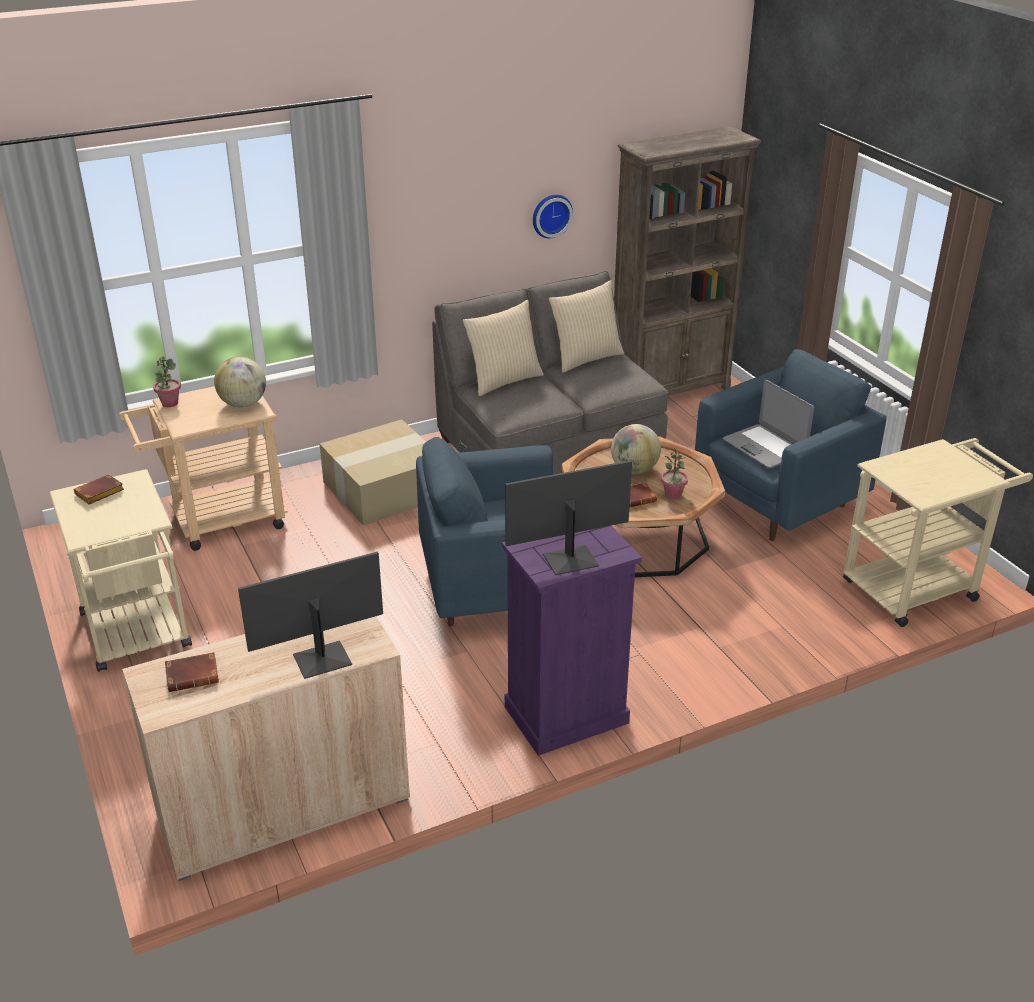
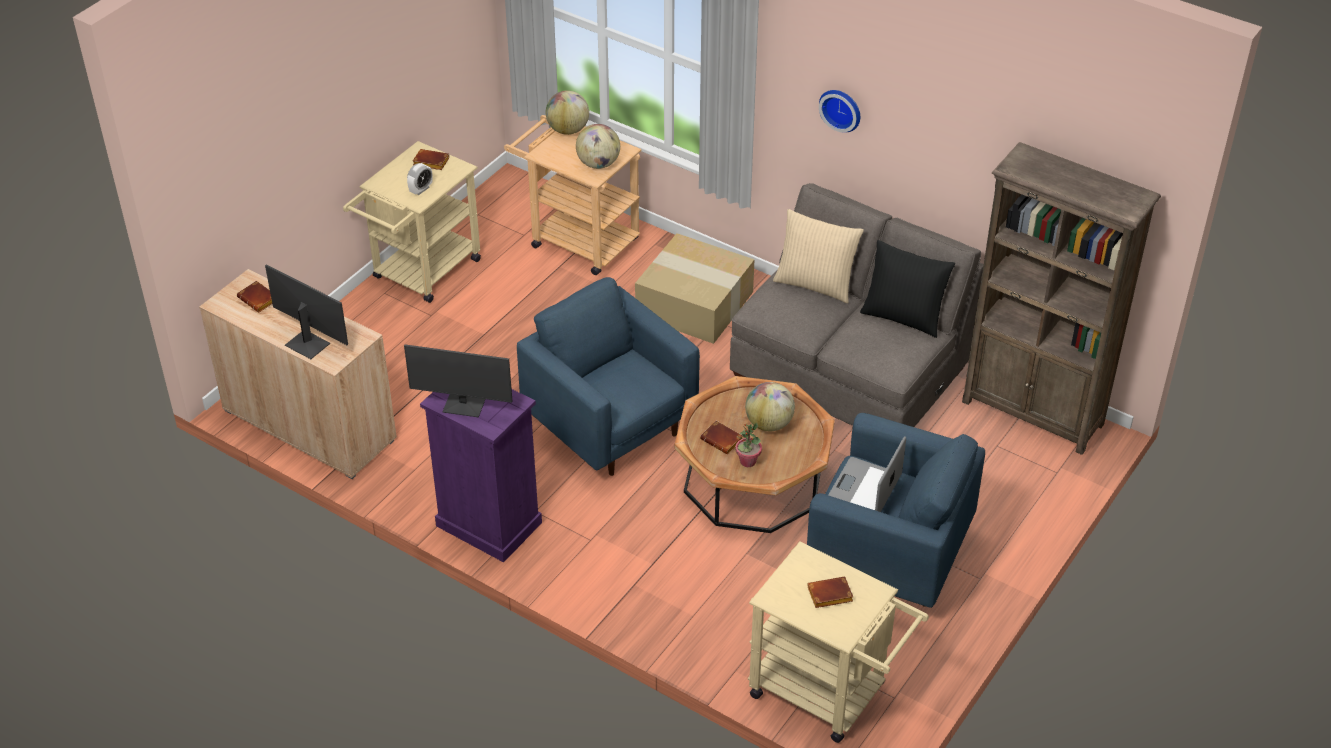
camera: 60 degrees right, 10 degrees up
(135, 512) = (421, 189): none -> alarm clock
(169, 403) = (568, 130): potted plant -> globe
(550, 215) = (945, 168): wall clock -> wall clock (841, 109)
(569, 559) = (464, 405): monitor -> monitor turned 150 degrees clockwise
(585, 358) = (903, 317): beige pillow -> black pillow
(936, 470) = (829, 596): none -> brown book

